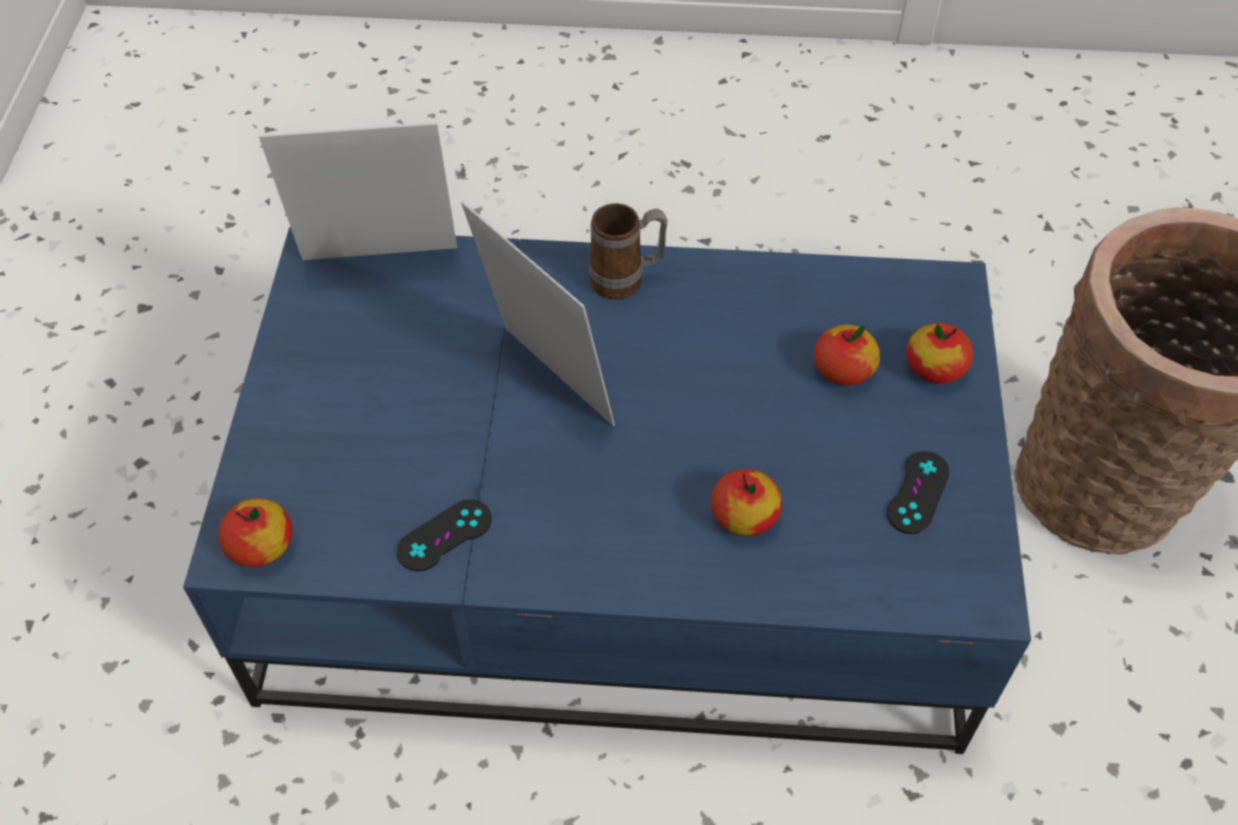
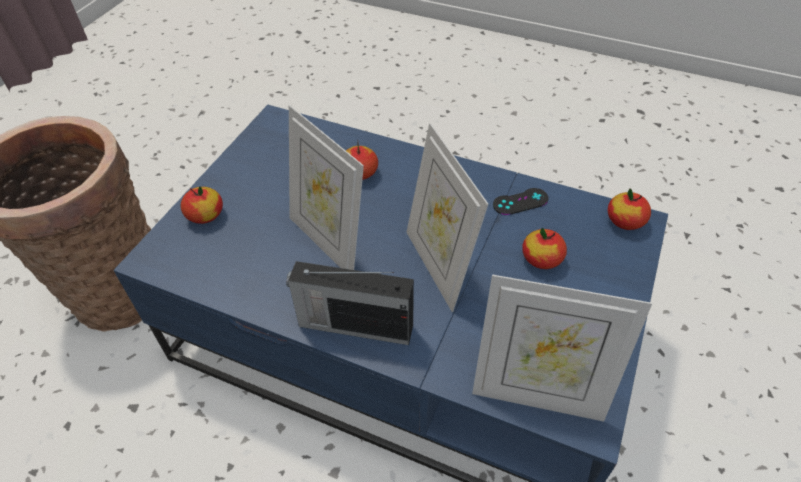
camera: 160 degrees left, 5 degrees down
(627, 280) = (353, 325): mug -> radio
(723, 378) = (328, 241): none -> picture frame
(843, 369) = (256, 228): apple -> apple (541, 259)
(918, 492) = (267, 162): black game controller -> none

